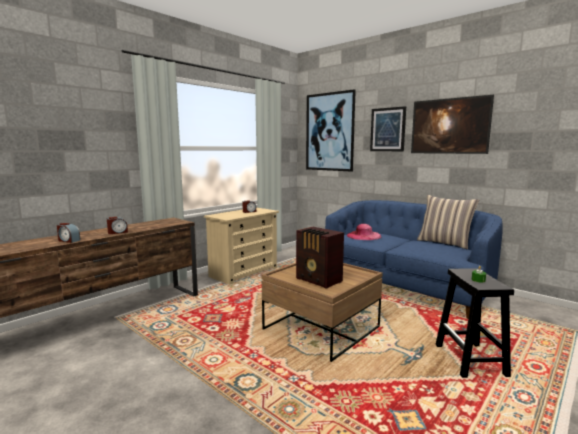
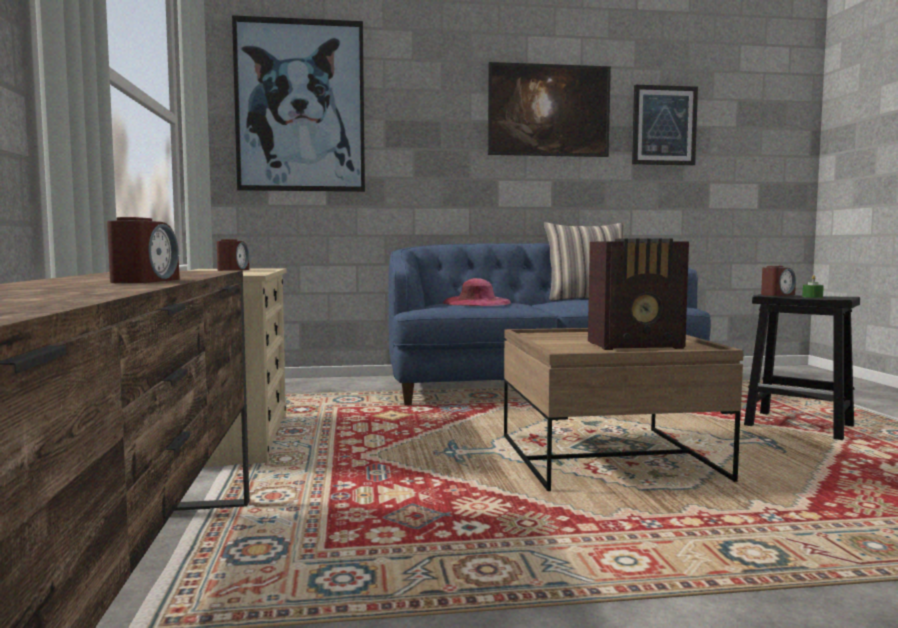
camera: 50 degrees left, 5 degrees down
(68, 240) = (77, 293): alarm clock -> alarm clock (777, 294)
(387, 129) = (438, 109): picture -> picture (664, 125)

